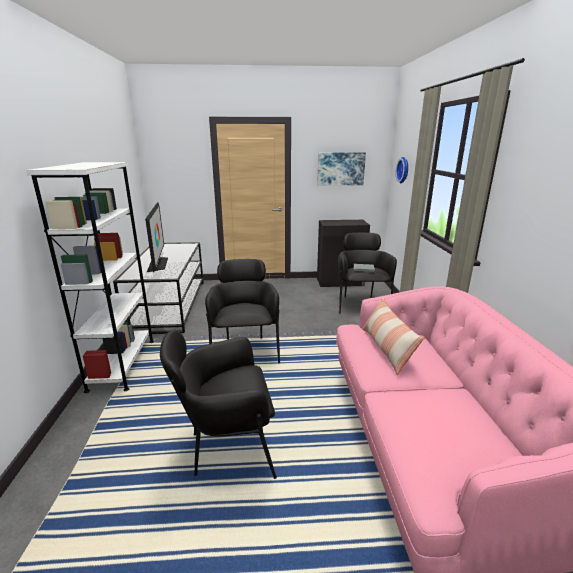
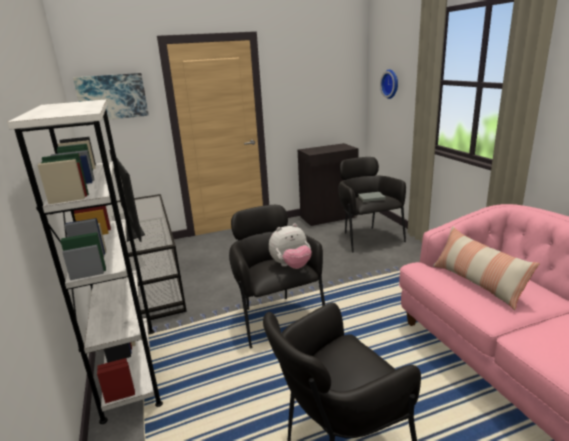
camera: 15 degrees left, 0 degrees up
(252, 309) = (291, 266): none -> plush toy
(340, 169) = (315, 88): picture -> picture (112, 97)

